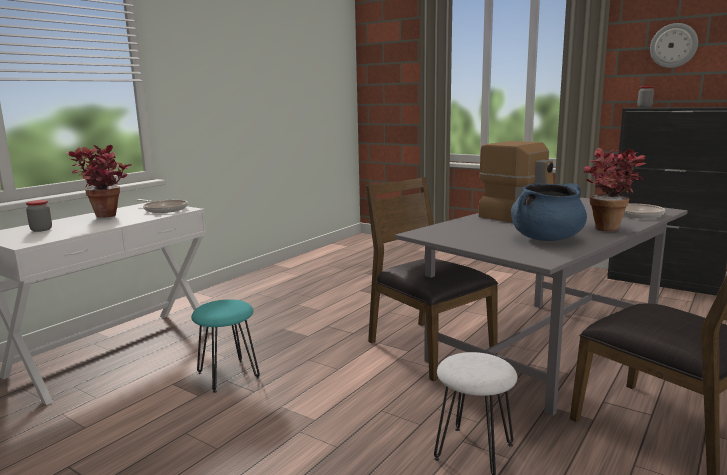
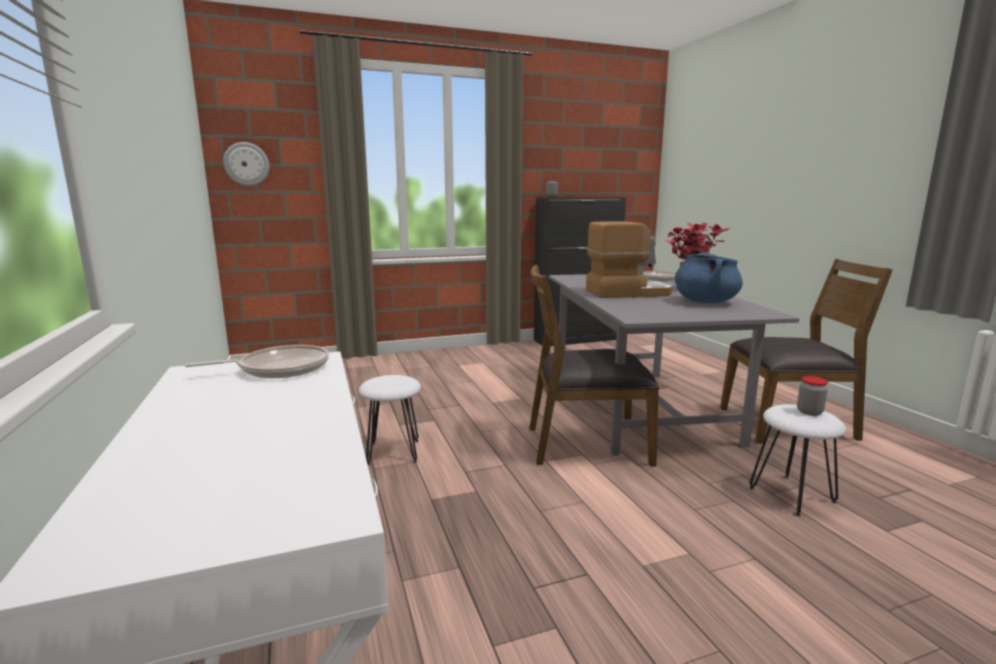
camera: 55 degrees left, 0 degrees up
(41, 230) = (199, 482): jar -> jar (809, 412)
(106, 217) = (231, 410): potted plant -> none
(227, 376) = (521, 583): turquoise stool -> none
(323, 301) = (393, 451): none -> white stool
(673, 45) = (562, 146): wall clock -> wall clock (246, 164)

